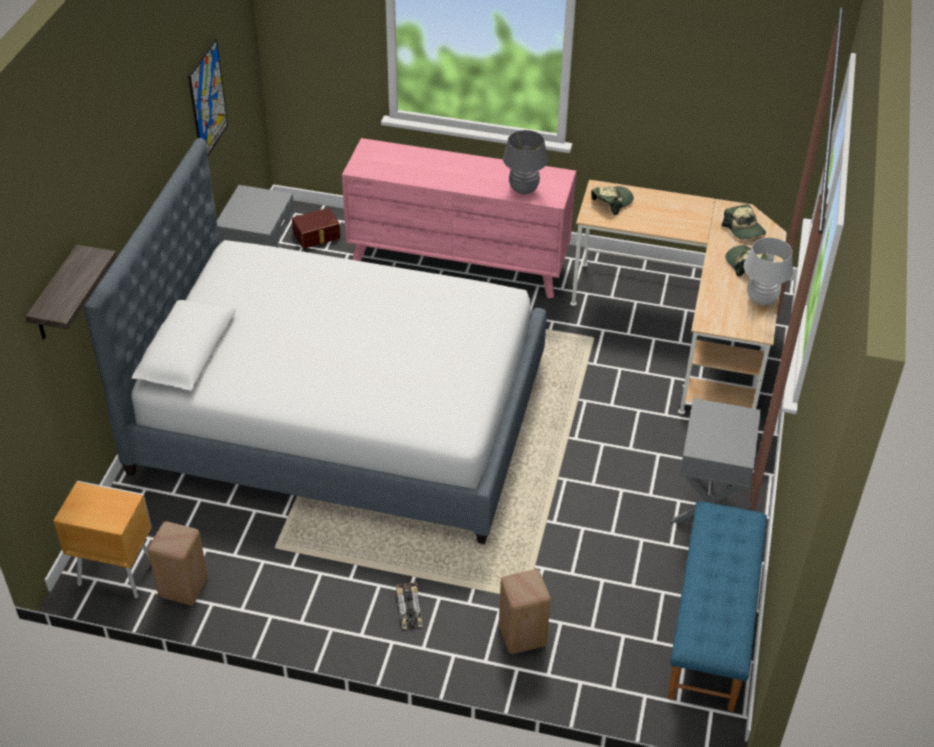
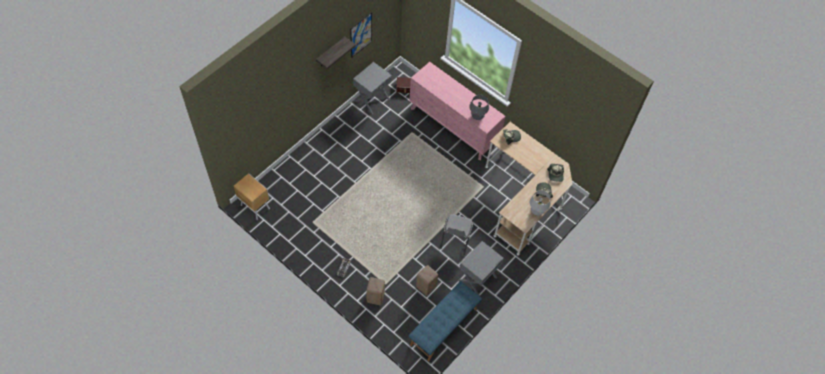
camera: 25 degrees right, 15 degrees up
(56, 296) = (255, 113): shelf -> shelf (330, 52)
(183, 586) = (274, 222): beige stool -> beige stool (426, 286)
(341, 415) = (366, 177): bed -> none
(609, 449) = (455, 239): none -> grey chair

